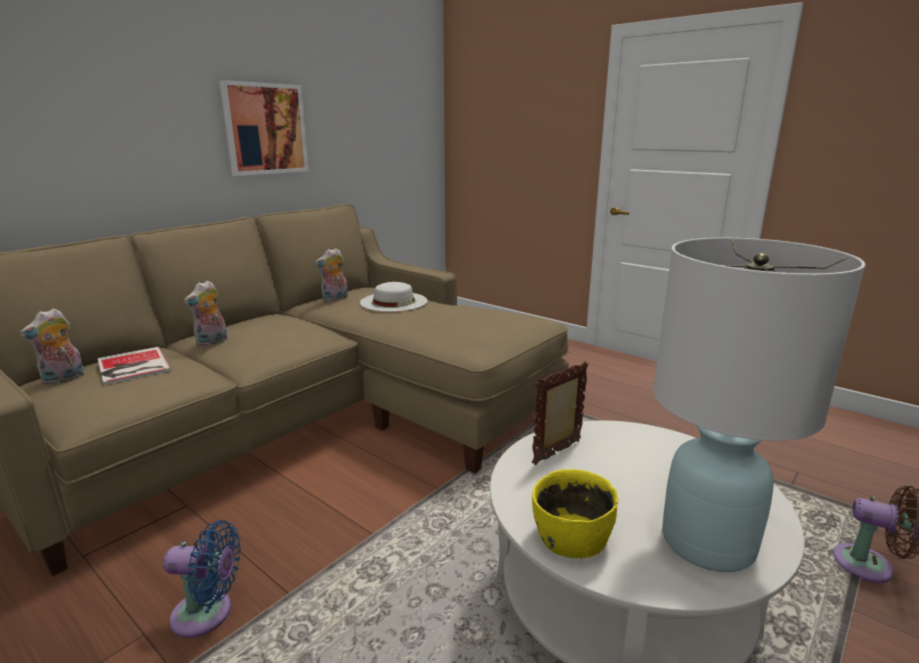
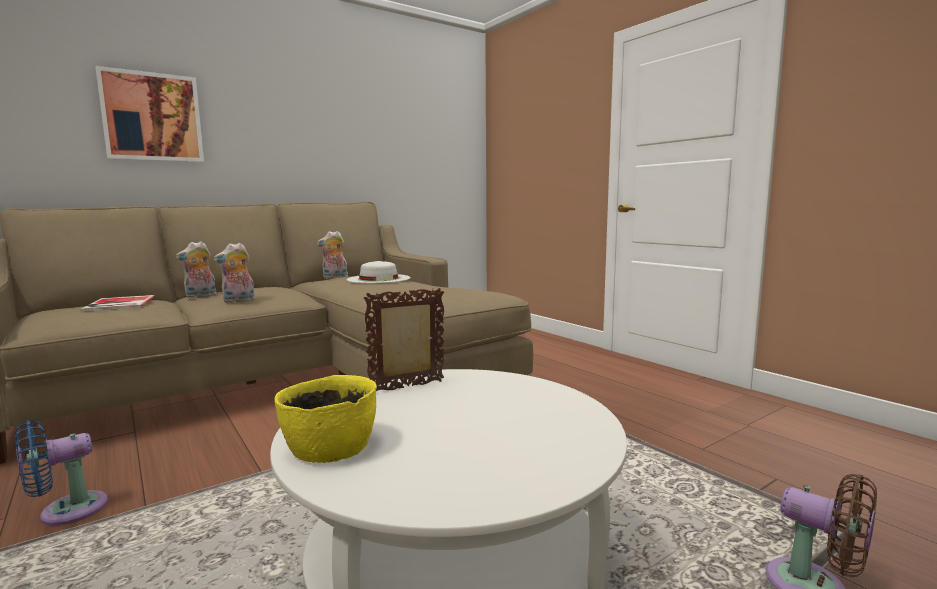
camera: 15 degrees right, 10 degrees down
(63, 379) = (63, 309): plush toy -> plush toy (238, 301)
(208, 614) = (66, 511): blue fan -> blue fan turned 120 degrees clockwise
(265, 129) = (303, 137): picture -> picture (152, 117)
(708, 542) = (477, 469): white table lamp -> none

